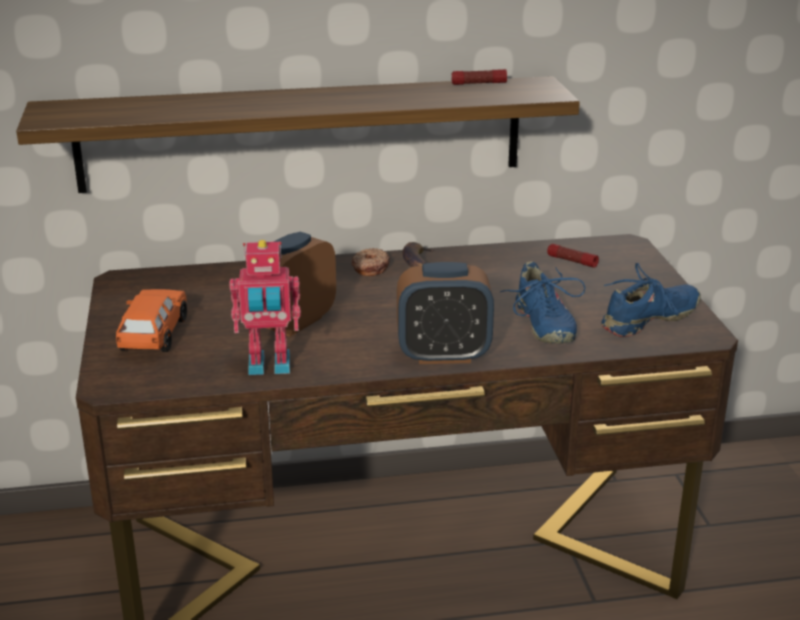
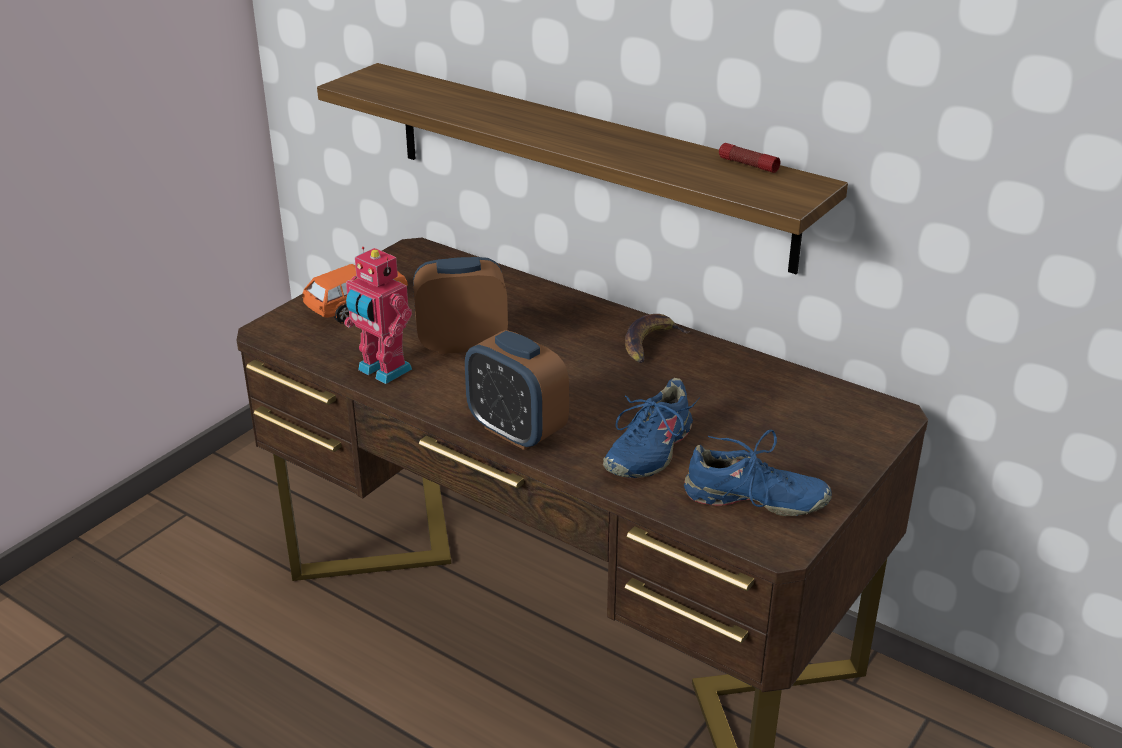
camera: 45 degrees right, 5 degrees up
(369, 268) = (605, 324): donut -> none
(572, 261) = (796, 404): flashlight -> none

